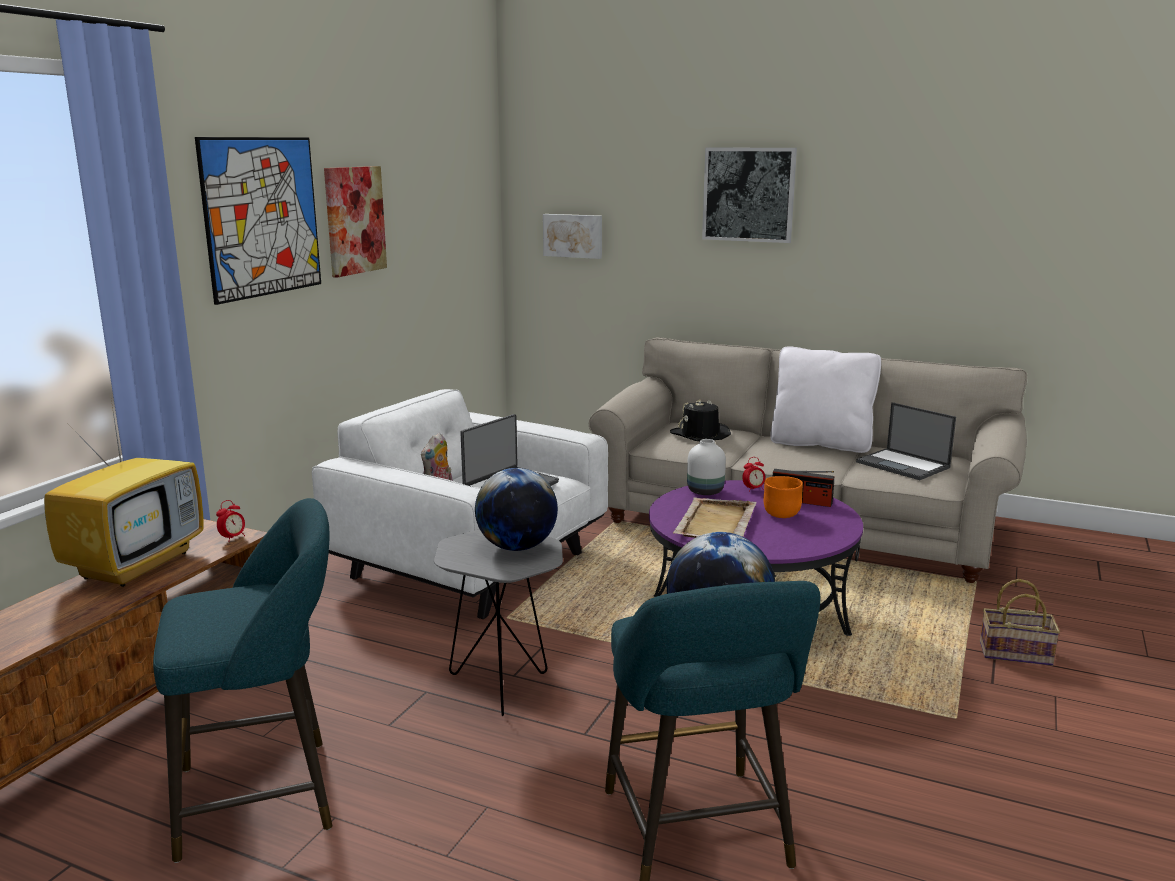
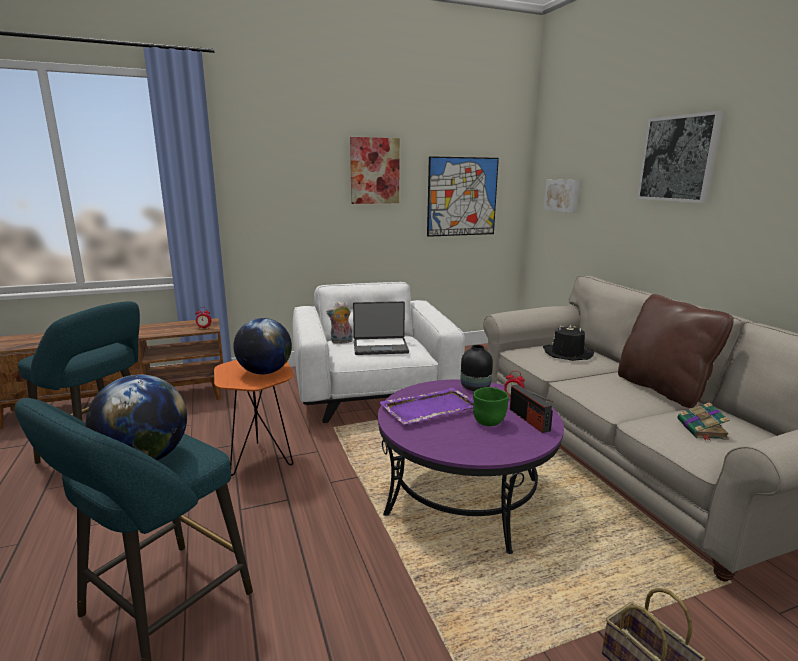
camera: 45 degrees right, 0 degrees up
(136, 564) = (155, 327): television -> none
(262, 217) = (295, 162): picture -> picture (462, 197)
(503, 688) = (260, 462): grey side table -> orange side table
(704, 491) = (474, 387): white vase -> black vase
(715, 523) = (429, 408): beige tray -> purple tray
(781, 514) = (489, 422): orange bowl -> green bowl
(821, 444) = (662, 389): white pillow -> brown pillow
(904, 465) = (702, 430): laptop -> book

